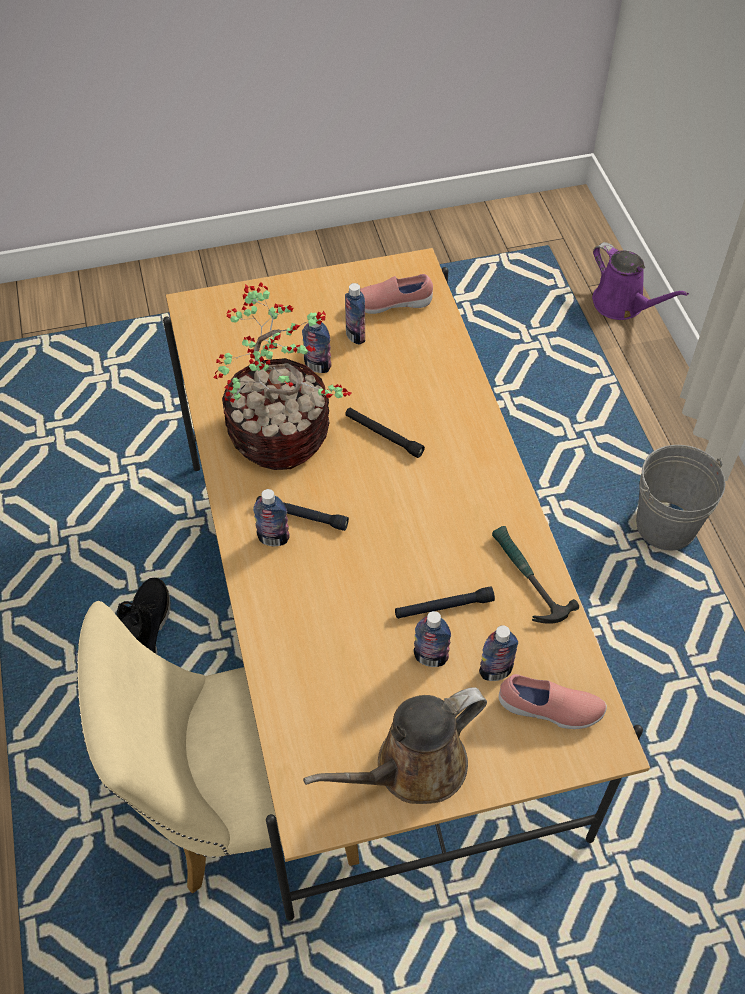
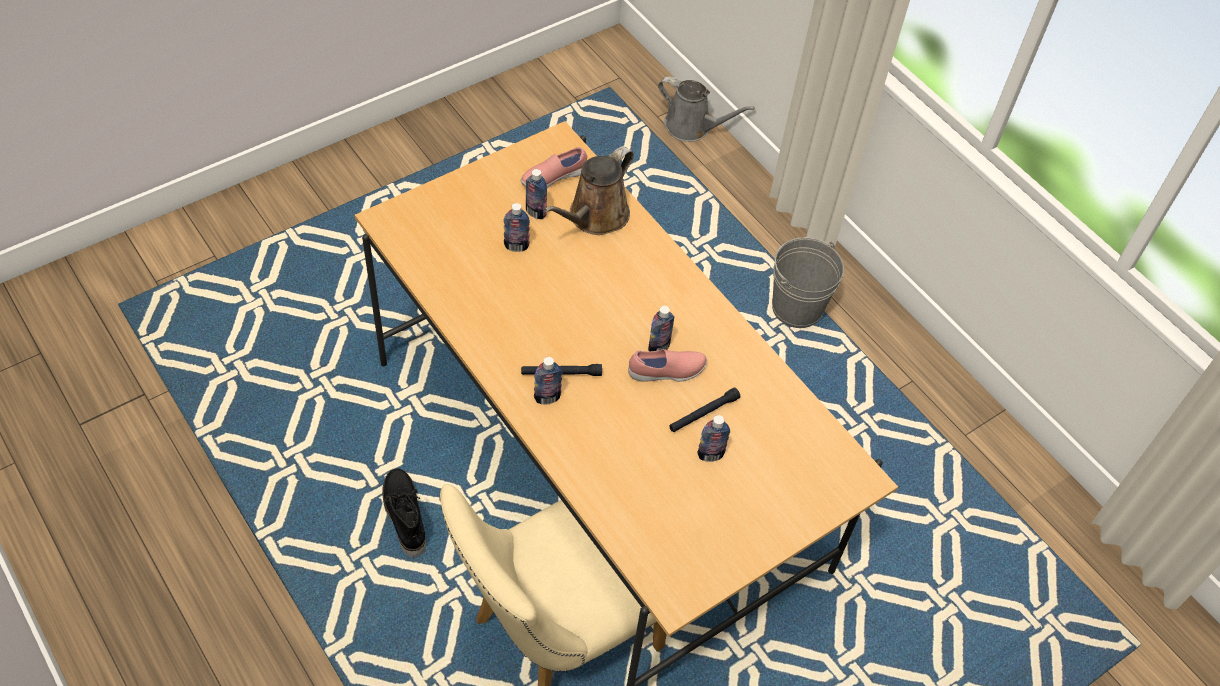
camera: 25 degrees left, 0 degrees up
(282, 434) = (514, 310): potted plant -> none
(383, 435) = (596, 290): black flashlight -> none
(413, 768) = (733, 539): brown watering can -> brown watering can (595, 217)
(495, 672) = (762, 451): bottle -> bottle (659, 347)
(526, 578) = (755, 374): hammer -> none
(550, 710) = (813, 467): pink shoe -> pink shoe (666, 372)
(622, 305) = (692, 127): purple watering can -> grey watering can

